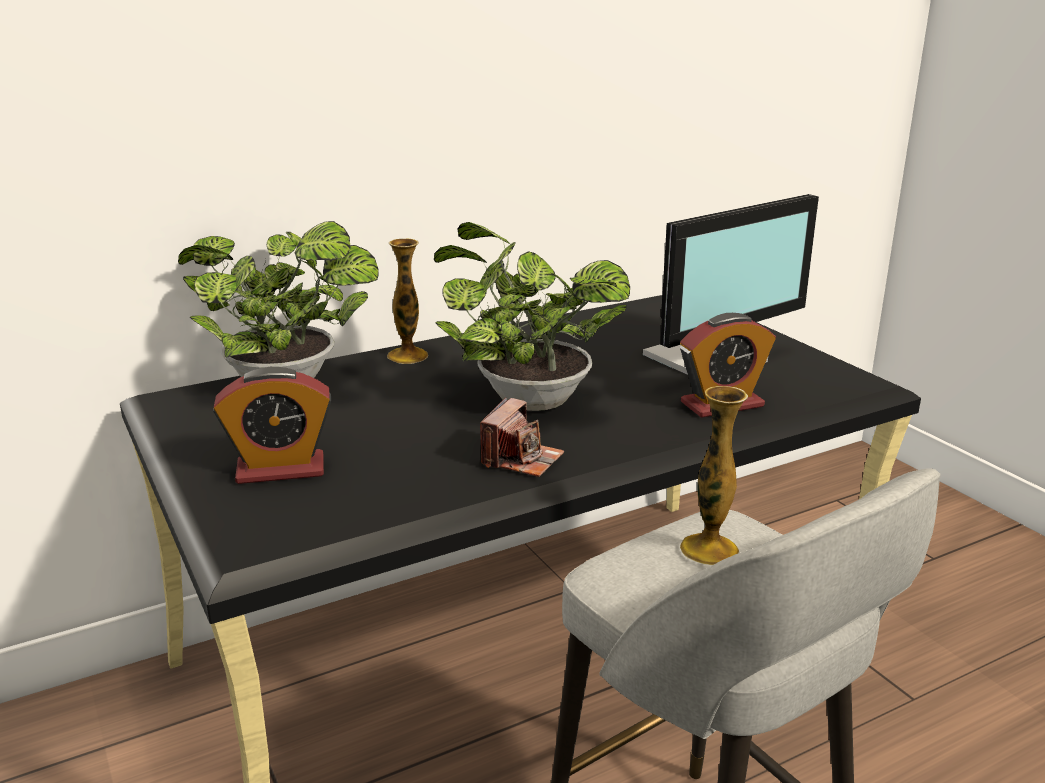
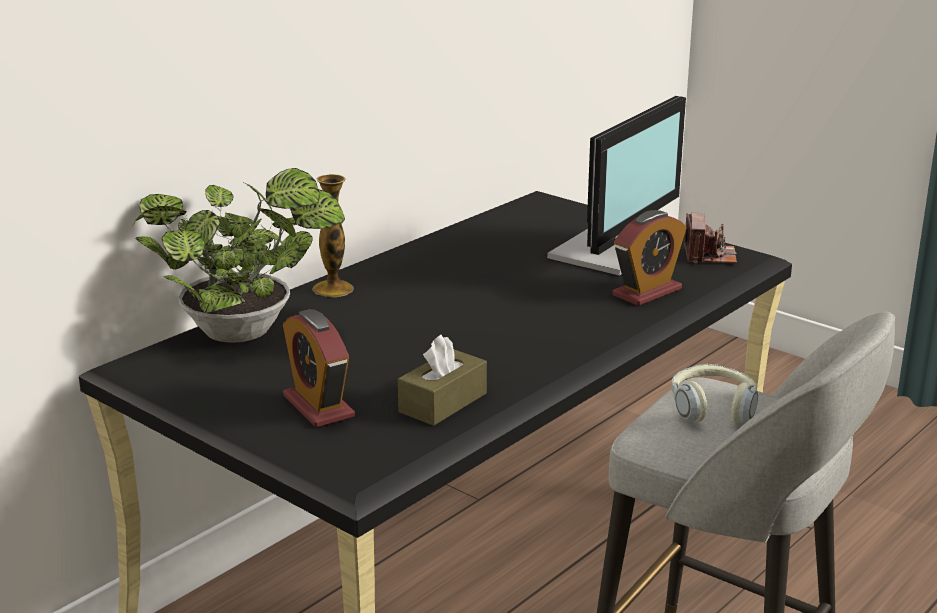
camera: 20 degrees left, 0 degrees up
(280, 469) = (318, 407): alarm clock -> alarm clock turned 90 degrees clockwise
(404, 488) = (443, 403): none -> brown tissue box
(521, 459) = (520, 363): camera -> camera (709, 256)
(526, 399) = (479, 312): potted plant -> none
(709, 549) = (712, 407): vase -> headphones

